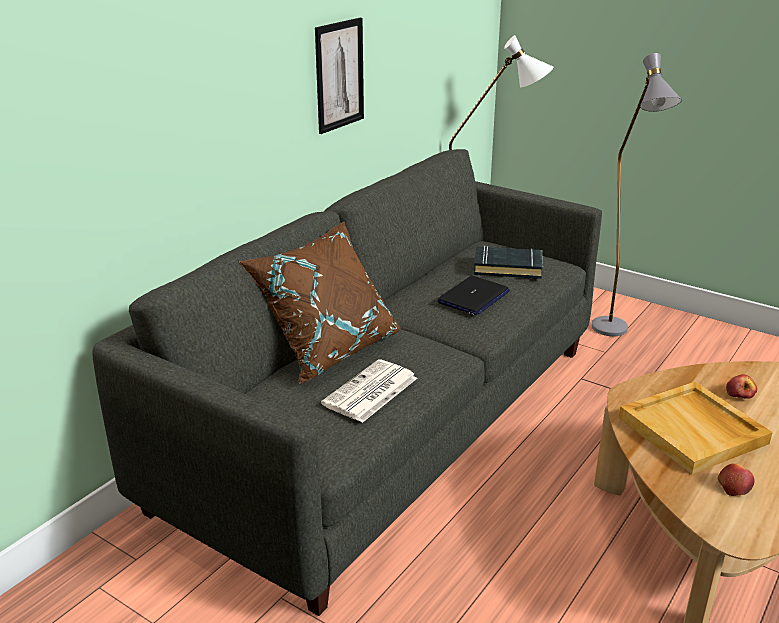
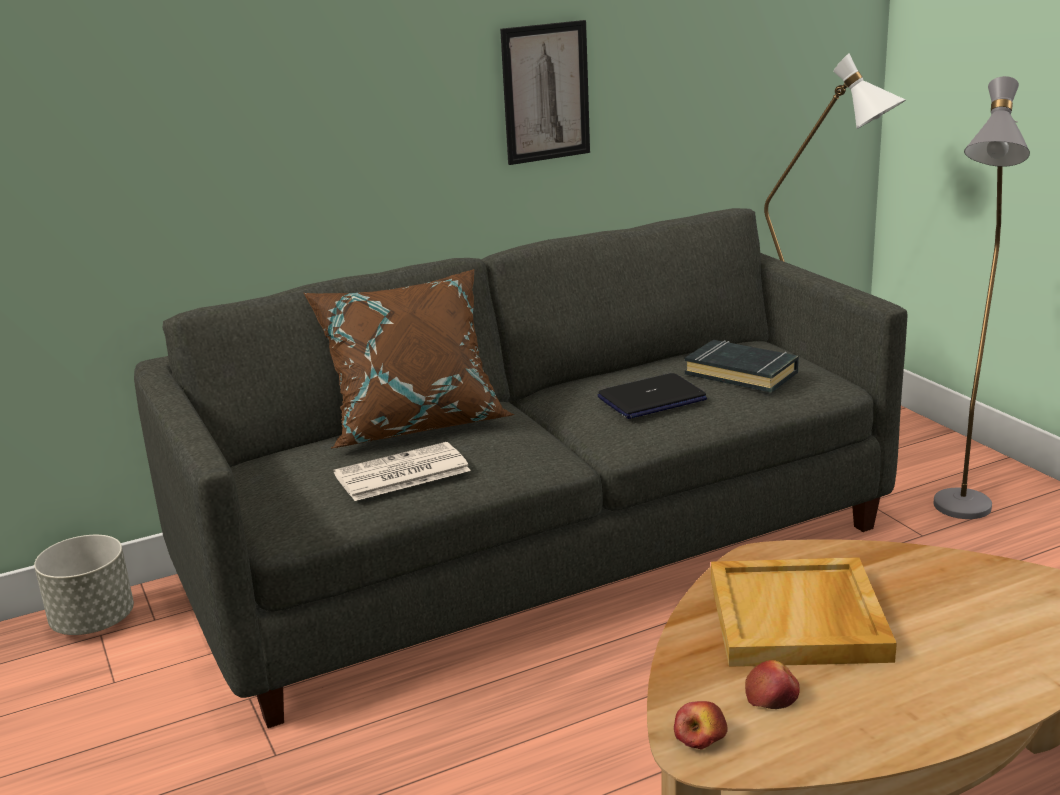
camera: 30 degrees right, 5 degrees down
(81, 578) = (94, 622): none -> grey planter
(740, 394) = (931, 593): apple -> apple (701, 737)

